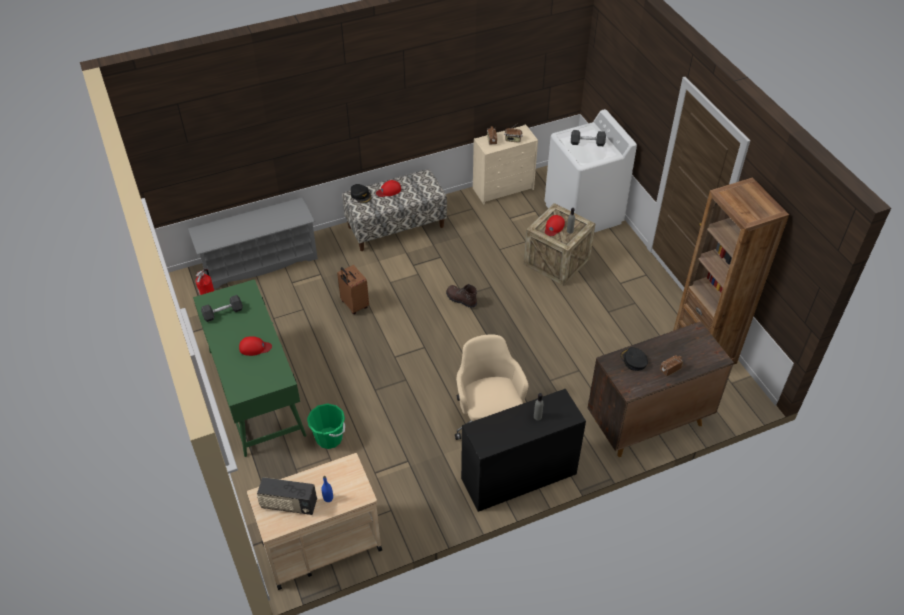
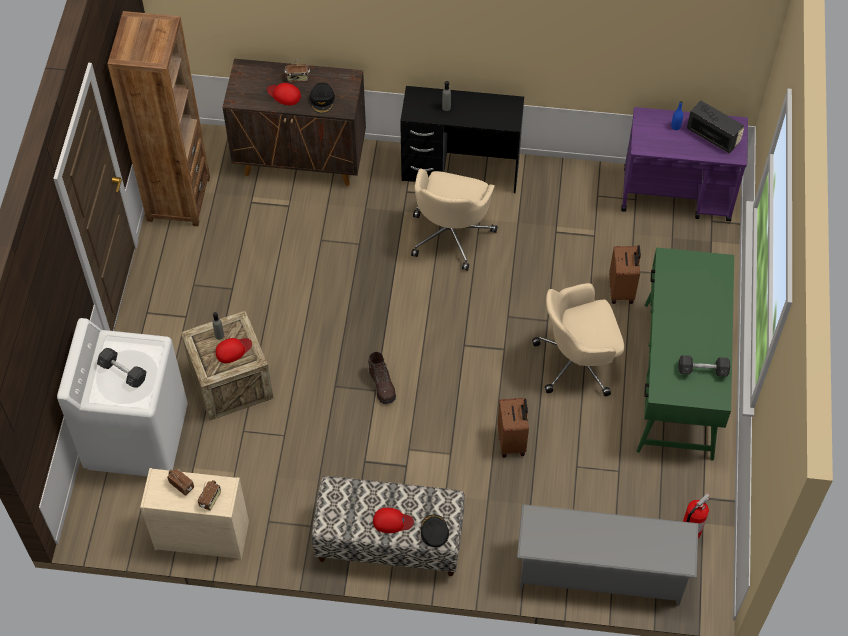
camera: 150 degrees left, 10 degrees up
(255, 347) = (683, 308): red cap -> red cap (284, 95)
(321, 546) = (677, 194): beige cart -> purple cart
(329, 438) = (622, 290): green bucket -> brown suitcase
(336, 372) = (578, 361): none -> beige office chair

